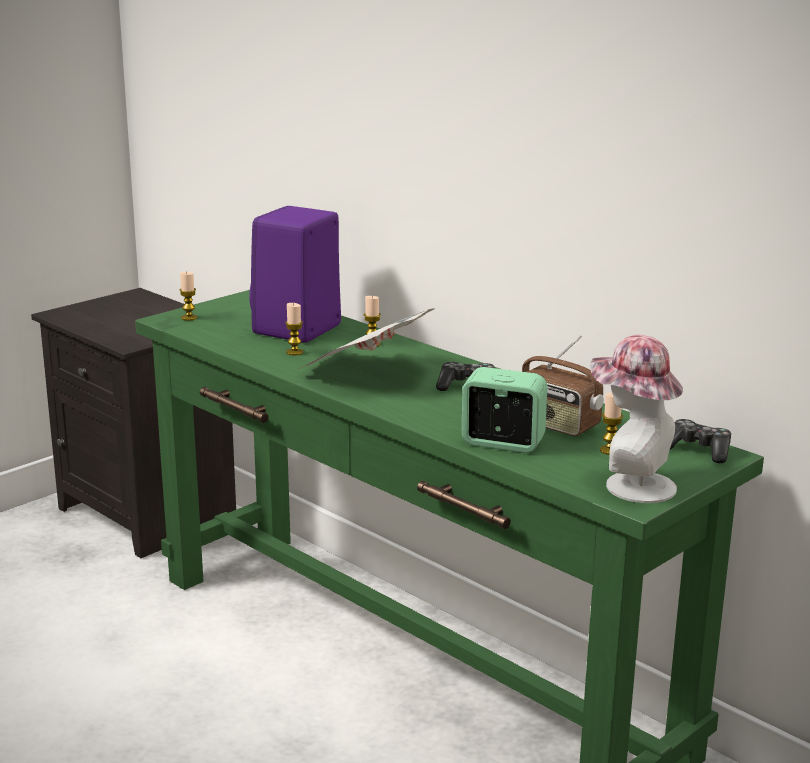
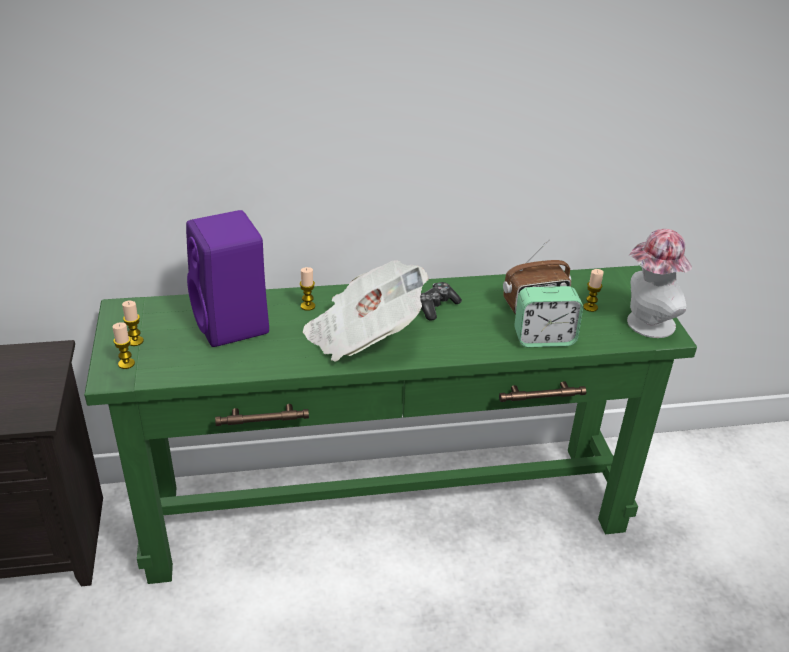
camera: 55 degrees left, 15 degrees up
(294, 352) = (280, 346): candle -> candle (135, 341)
(502, 443) = (544, 338): alarm clock -> alarm clock turned 150 degrees counterclockwise
(698, 450) = (616, 280): game controller -> none

